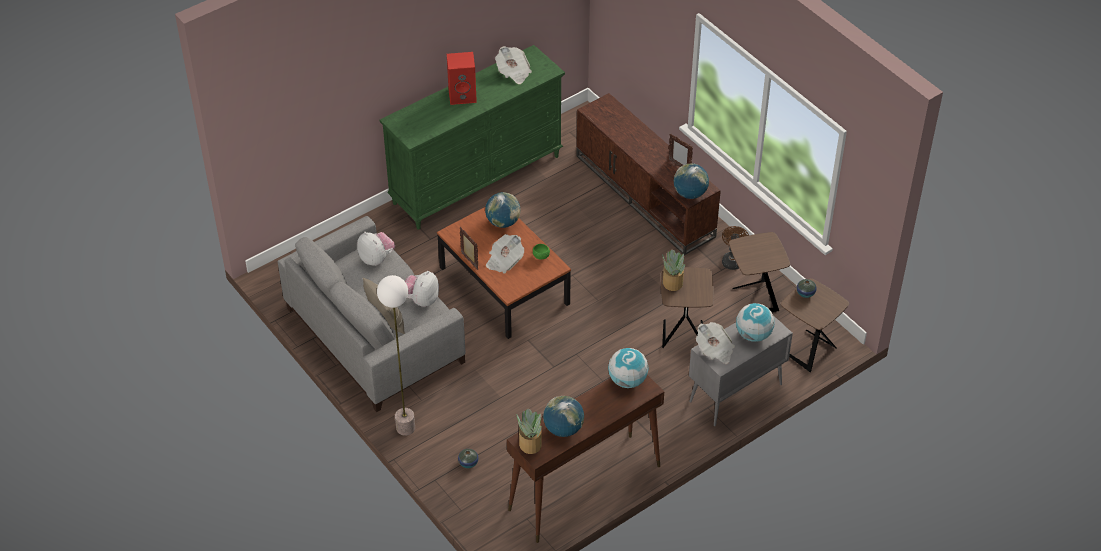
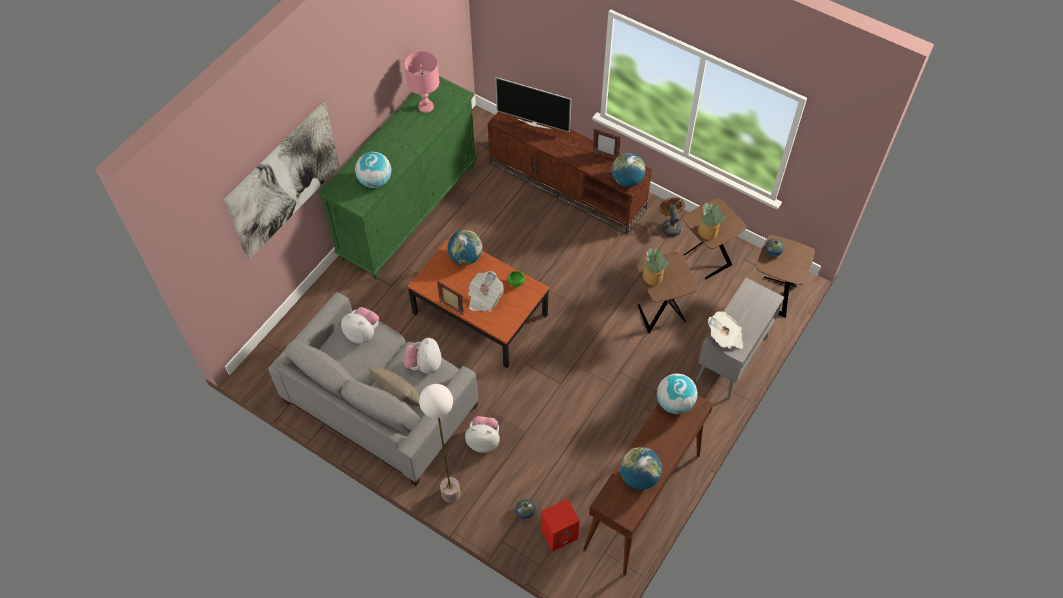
camera: 20 degrees left, 10 degrees up
(346, 92) = (284, 180): none -> picture
(457, 393) = (483, 440): none -> plush toy
(463, 95) = (388, 144): red speaker -> red speaker (559, 533)
(513, 72) = (426, 107): newspaper -> pink table lamp
(530, 444) = (615, 505): potted plant -> potted plant (707, 231)
(623, 120) = (534, 123): none -> television
(753, 334) = (751, 309): globe -> globe (375, 181)

